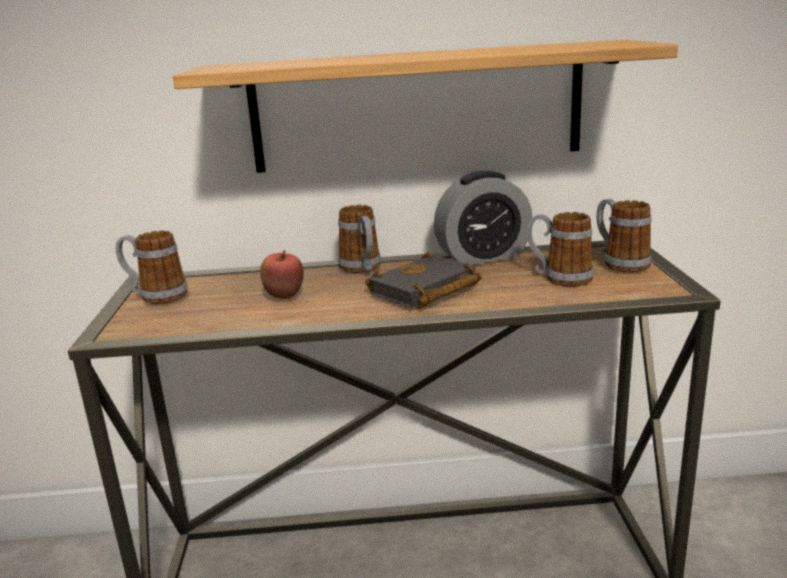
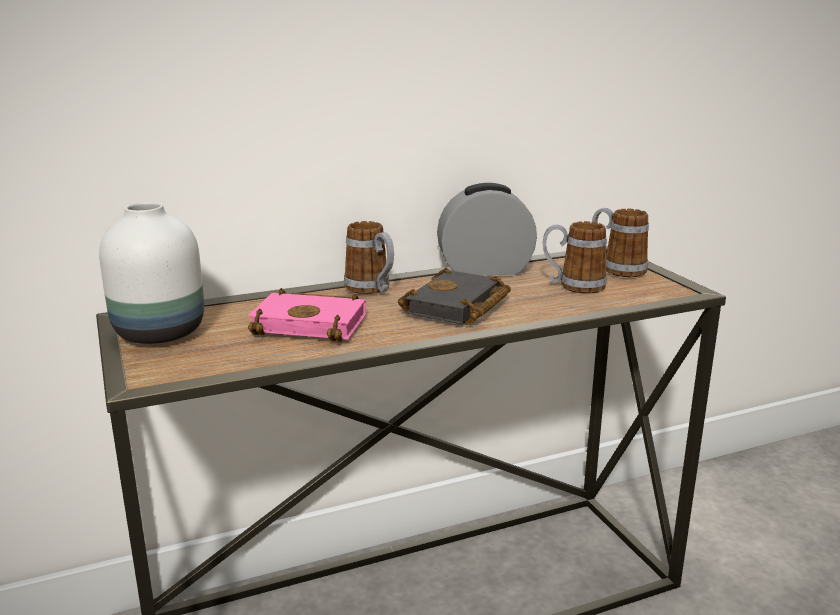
camera: 20 degrees left, 0 degrees up
(156, 296) = (157, 334): mug -> white vase
(284, 297) = (313, 323): apple -> pink book
(416, 108) = (415, 118): shelf -> none
(483, 257) = (485, 270): alarm clock -> alarm clock turned 150 degrees counterclockwise

